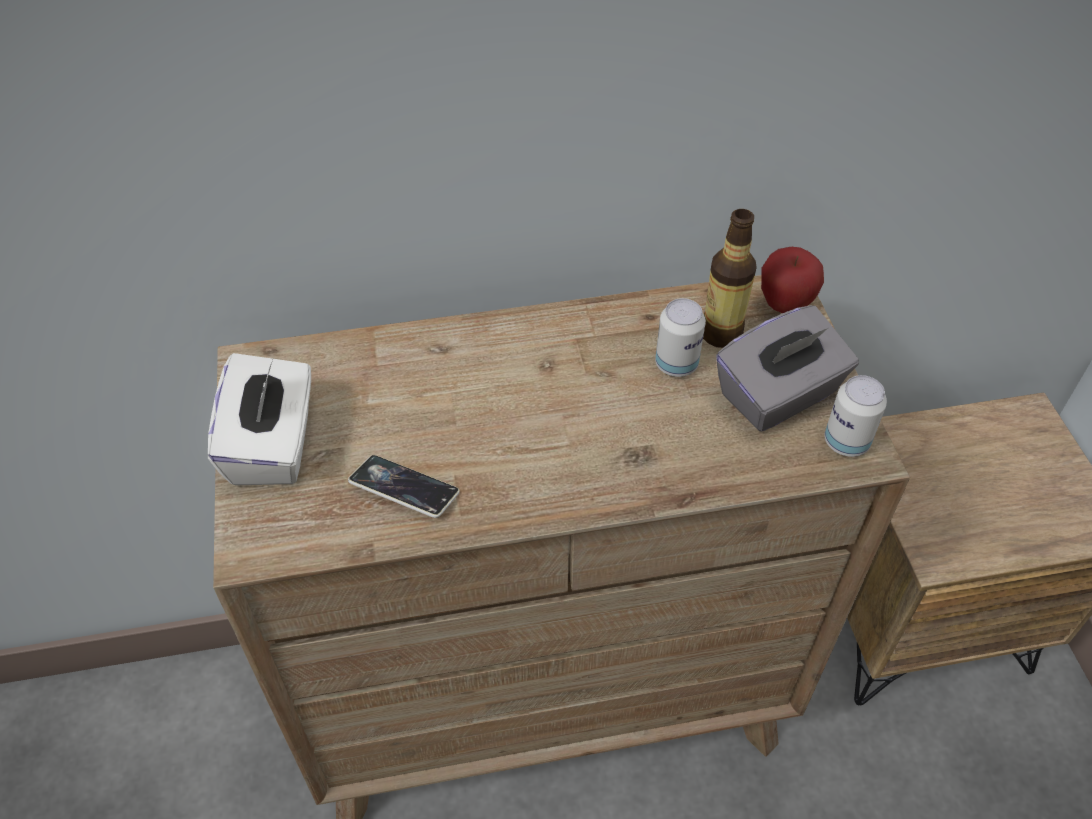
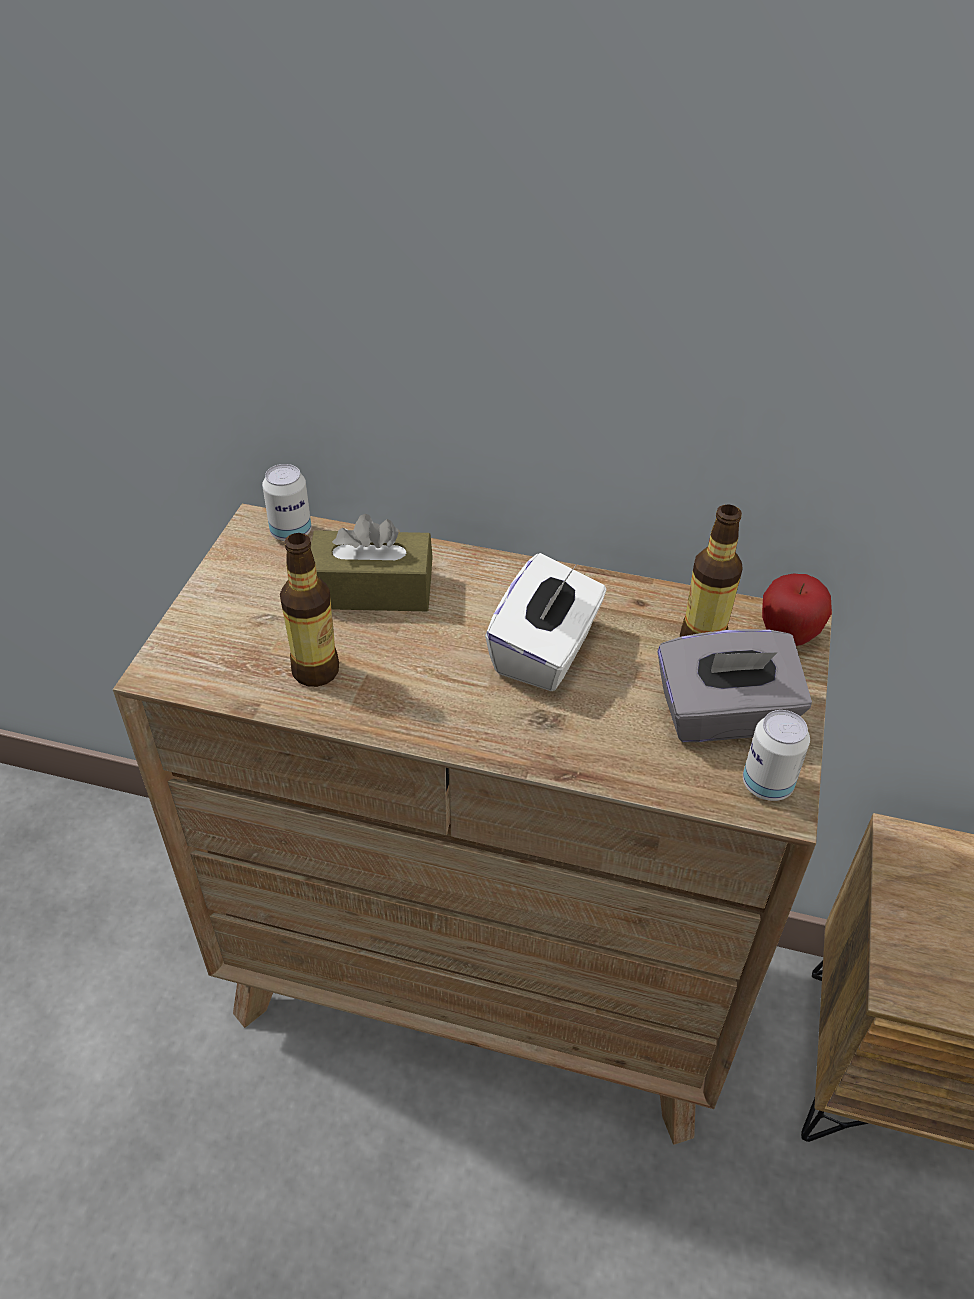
camera: 25 degrees right, 5 degrees down
(273, 445) = (233, 596): white tissue box -> white tissue box (545, 651)
(404, 490) = (316, 671): phone -> bottle
(406, 390) = (372, 590): none -> brown tissue box
(676, 364) = (637, 653): can -> can (291, 532)

